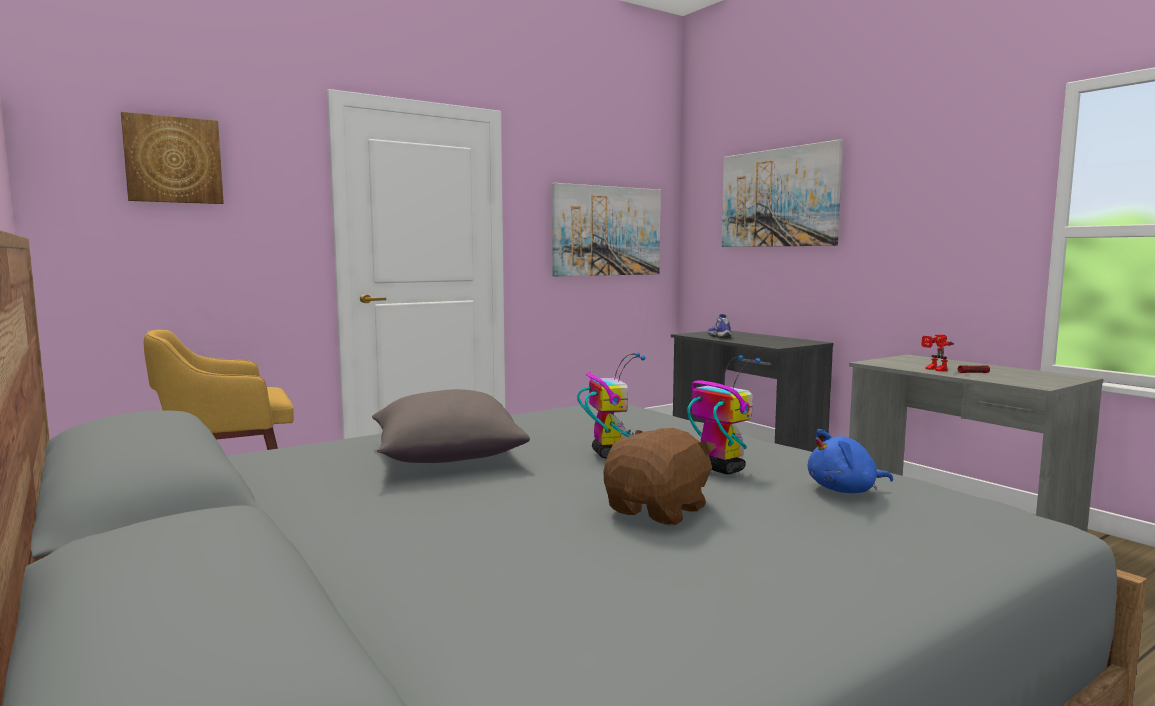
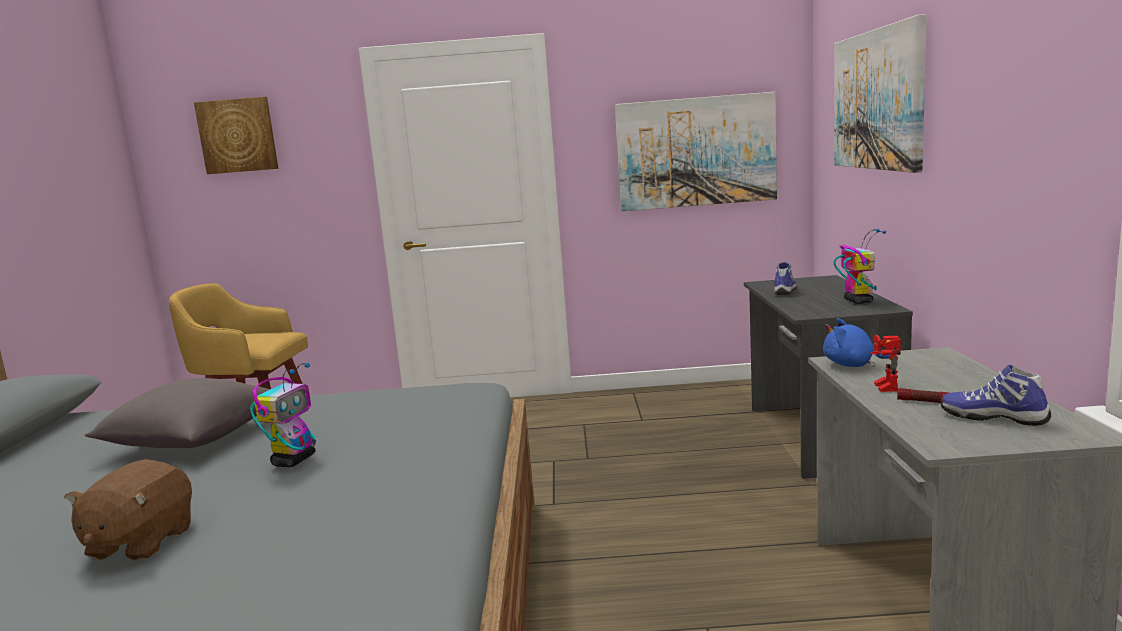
camera: 35 degrees right, 5 degrees up
(658, 510) = (139, 543): brown plush toy -> brown plush toy turned 120 degrees clockwise
(720, 469) = (300, 503): toy robot -> toy robot (857, 301)
(845, 490) = (287, 566): blue plush toy -> blue plush toy (853, 365)
(1023, 375) = (993, 417): none -> shoe

